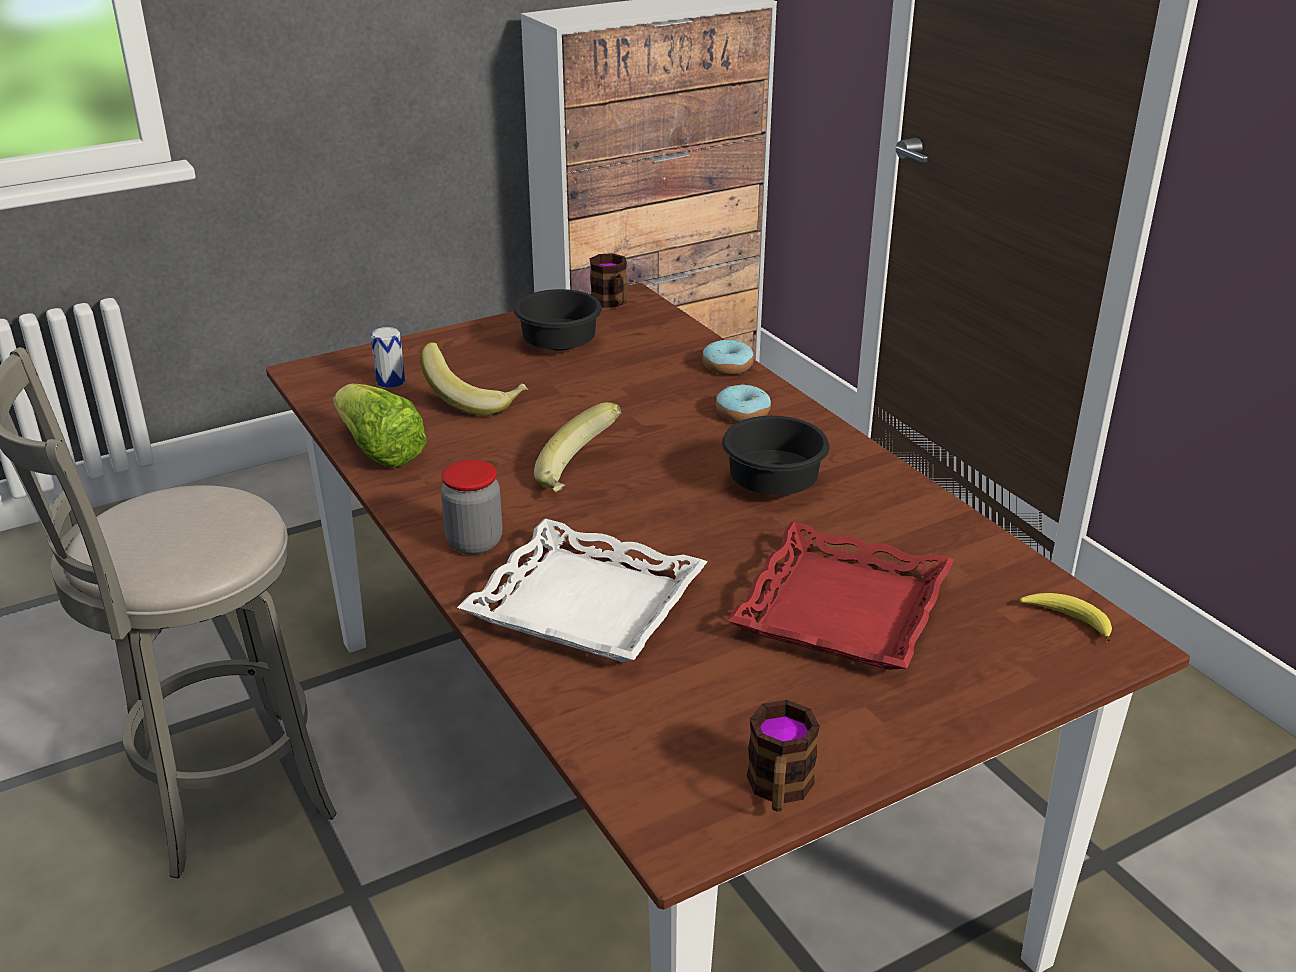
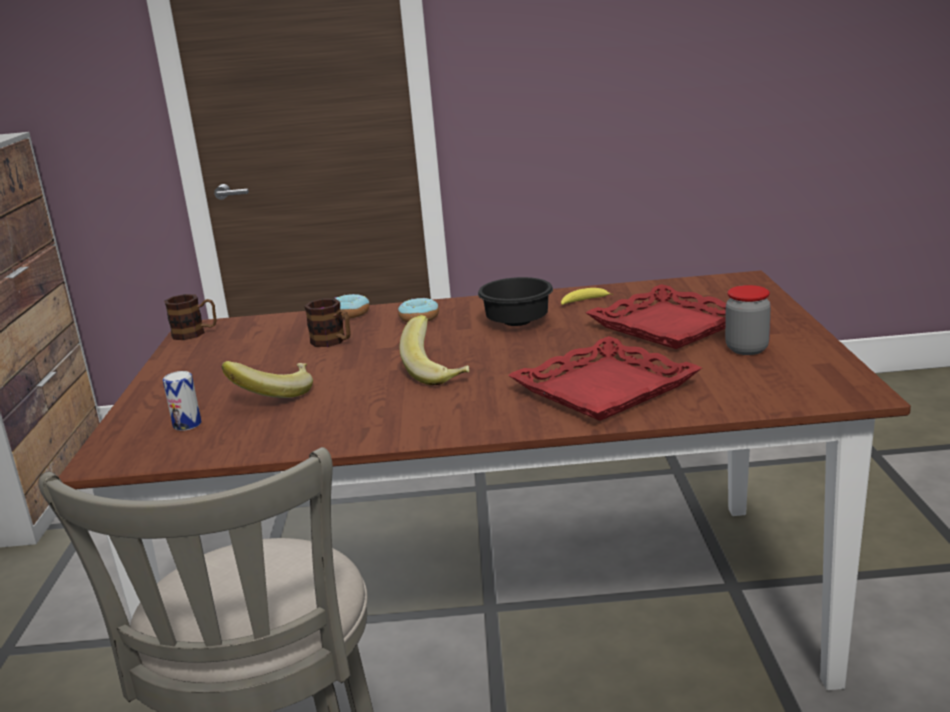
camera: 60 degrees left, 10 degrees down
(379, 451) = (303, 439): lettuce -> none
(474, 542) = (489, 415): jar -> jar (747, 349)
(561, 344) = (232, 356): black bowl -> none
(584, 605) = (605, 389): white tray -> red tray
(779, 790) = (829, 363): mug -> mug (333, 342)
(1068, 620) = (718, 284): banana -> banana (583, 301)

